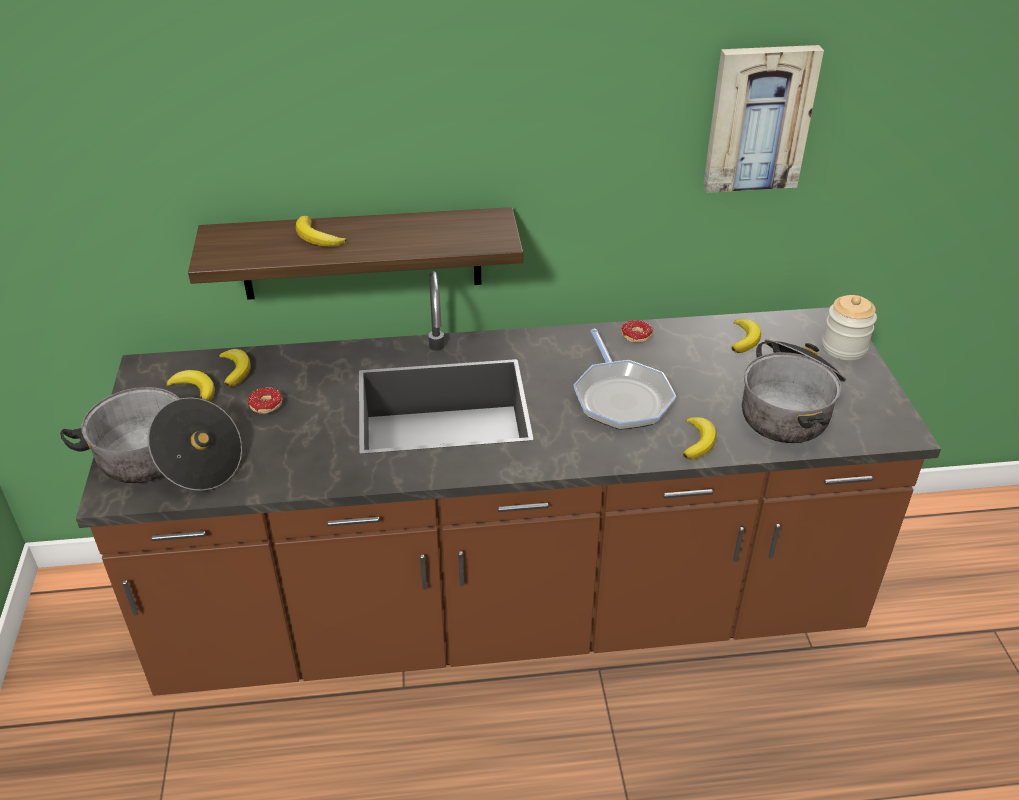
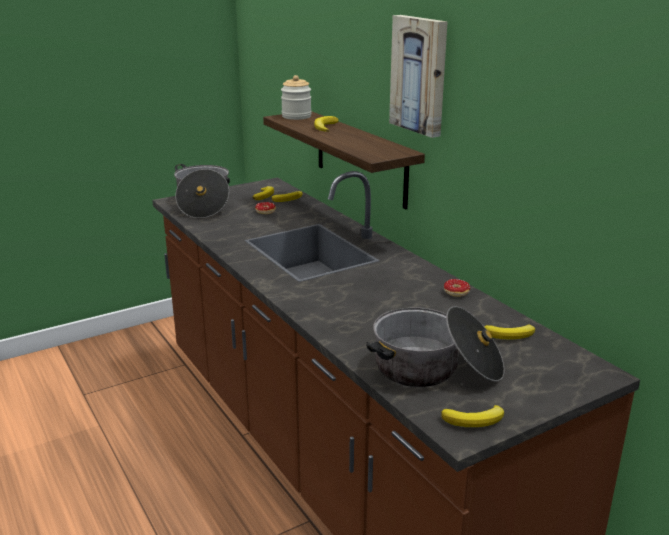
camera: 65 degrees right, 15 degrees down
(621, 397) = (373, 300): frying pan -> none
(698, 441) = (350, 336): banana -> banana (475, 420)
(758, 118) = (574, 131): picture -> picture (420, 75)
(844, 347) = (562, 385): jar -> jar (296, 116)

